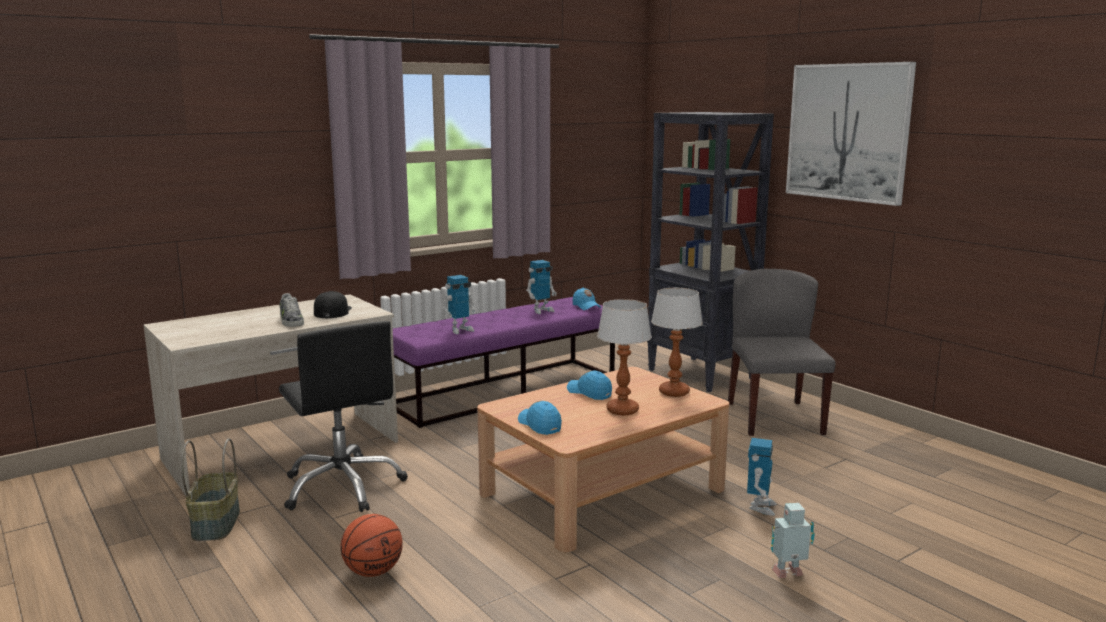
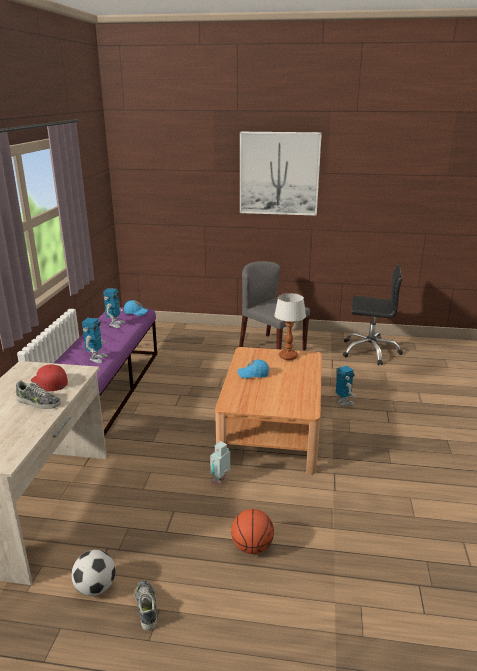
camera: 45 degrees left, 10 degrees up
(215, 524) = (96, 587): basket -> football
(217, 558) = (146, 607): none -> shoe
(332, 311) = (49, 381): black cap -> red cap
(343, 486) = (131, 507): black office chair -> black office chair (370, 351)
(539, 425) = (273, 407): blue cap -> none
(622, 410) = (289, 378): table lamp -> none
(701, 374) = (198, 334): black bookcase -> none
(789, 574) = (403, 430): toy robot -> toy robot (221, 481)

